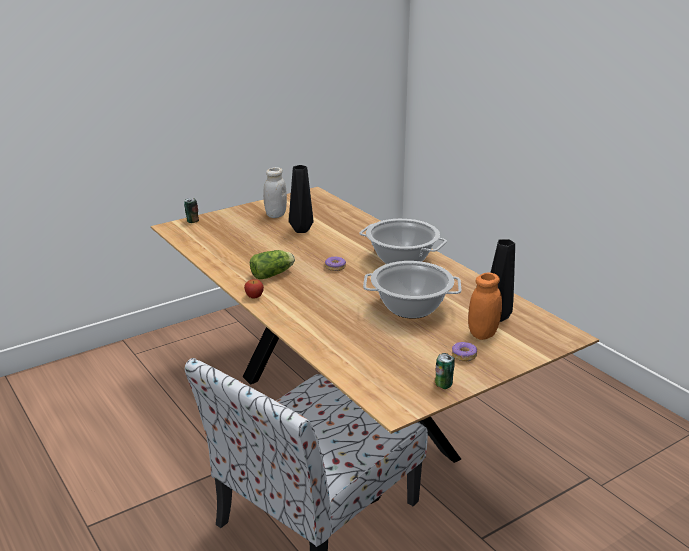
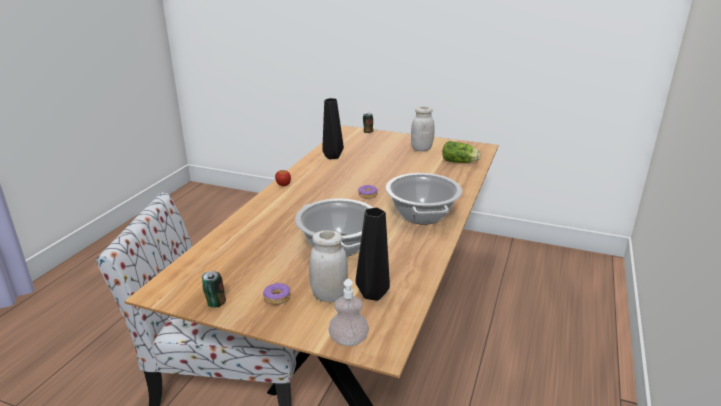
camera: 55 degrees right, 0 degrees up
(273, 274) = (325, 179): lettuce -> lettuce (460, 162)
(300, 230) = (410, 164): black vase -> black vase (331, 156)
(483, 334) = (329, 296): orange jar -> white jar
(547, 344) = (348, 340): none -> soap dispenser

